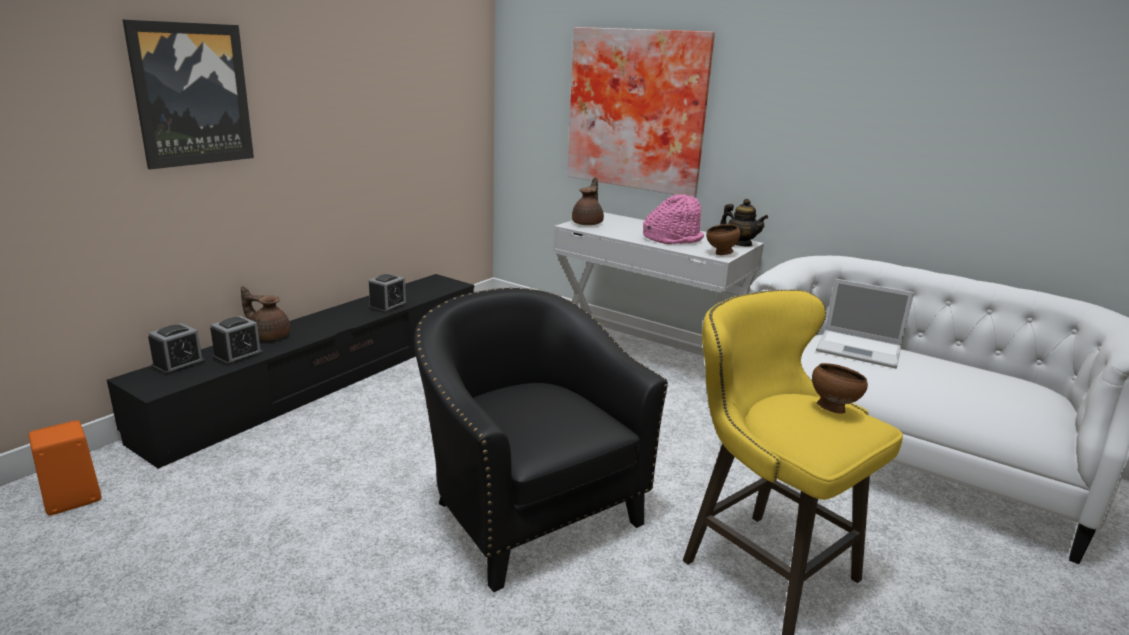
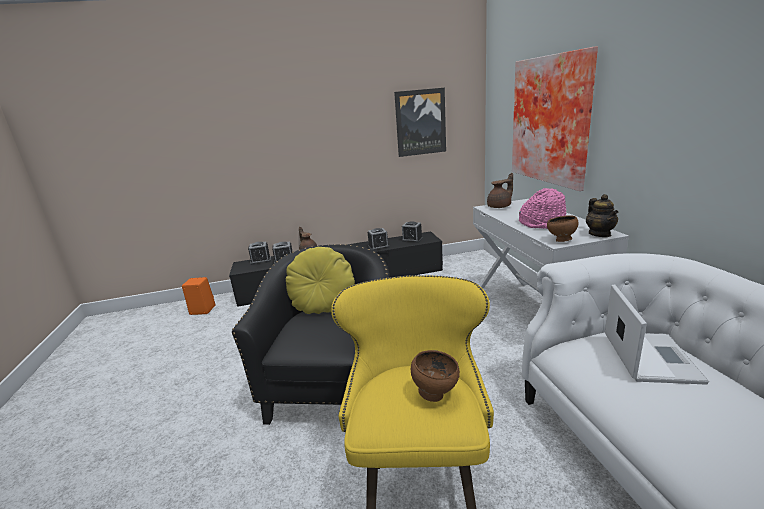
camera: 45 degrees right, 0 degrees up
(192, 94) = (271, 130): picture -> picture (420, 122)
(426, 289) = (412, 240): none -> alarm clock
(494, 392) = (324, 308): none -> yellow pillow
(860, 349) = (649, 356): laptop -> laptop turned 150 degrees counterclockwise

